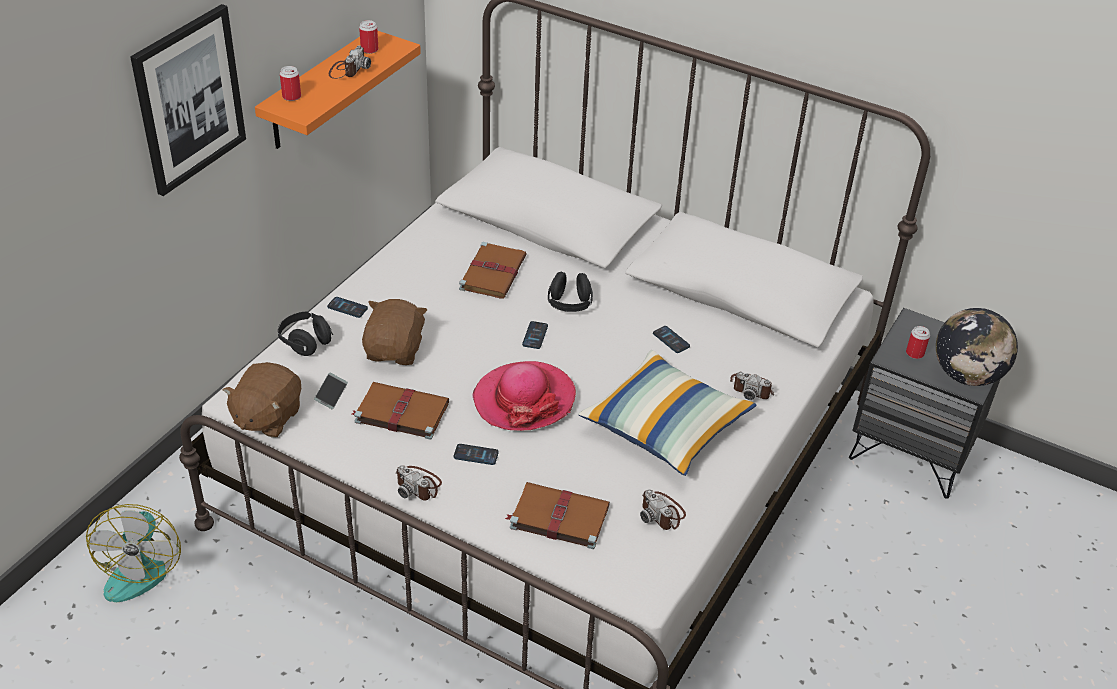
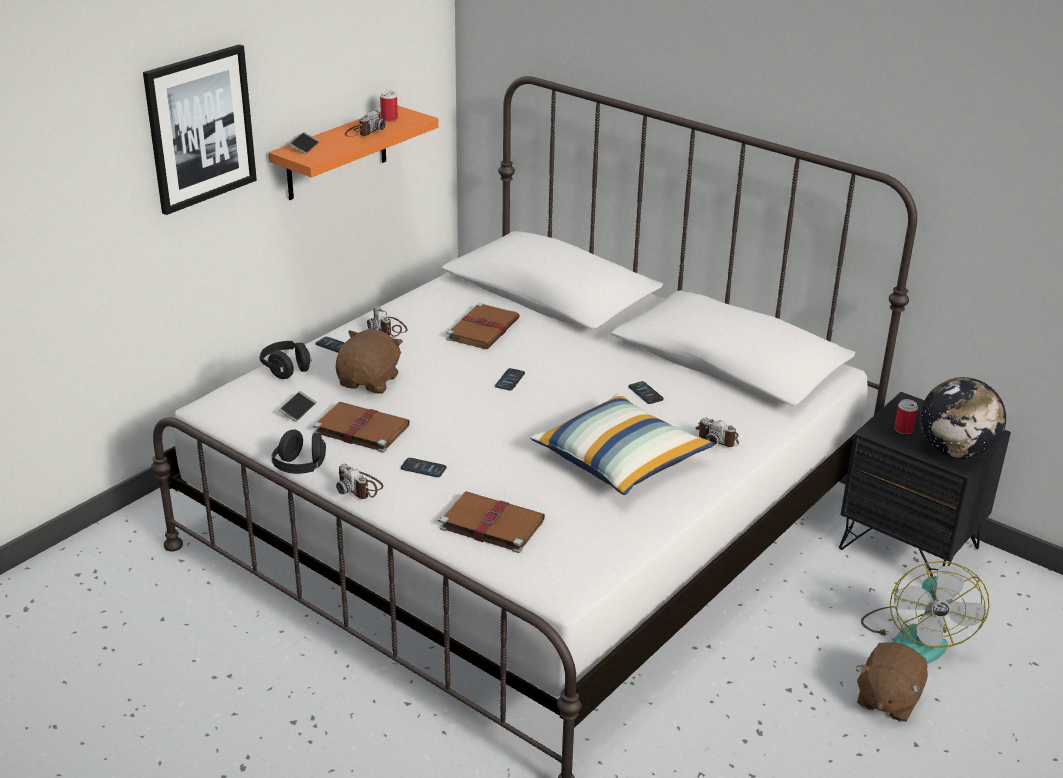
camera: 10 degrees right, 10 degrees down
(139, 566) = (103, 575): fan -> fan (915, 637)
(266, 417) = (231, 423): brown plush toy -> brown plush toy (887, 699)
(291, 97) = (305, 147): can -> phone
(524, 399) = (484, 429): hat -> none
(569, 304) = (551, 358): black headphones -> black headphones (300, 468)
(662, 513) = (597, 530): camera -> camera (389, 328)

